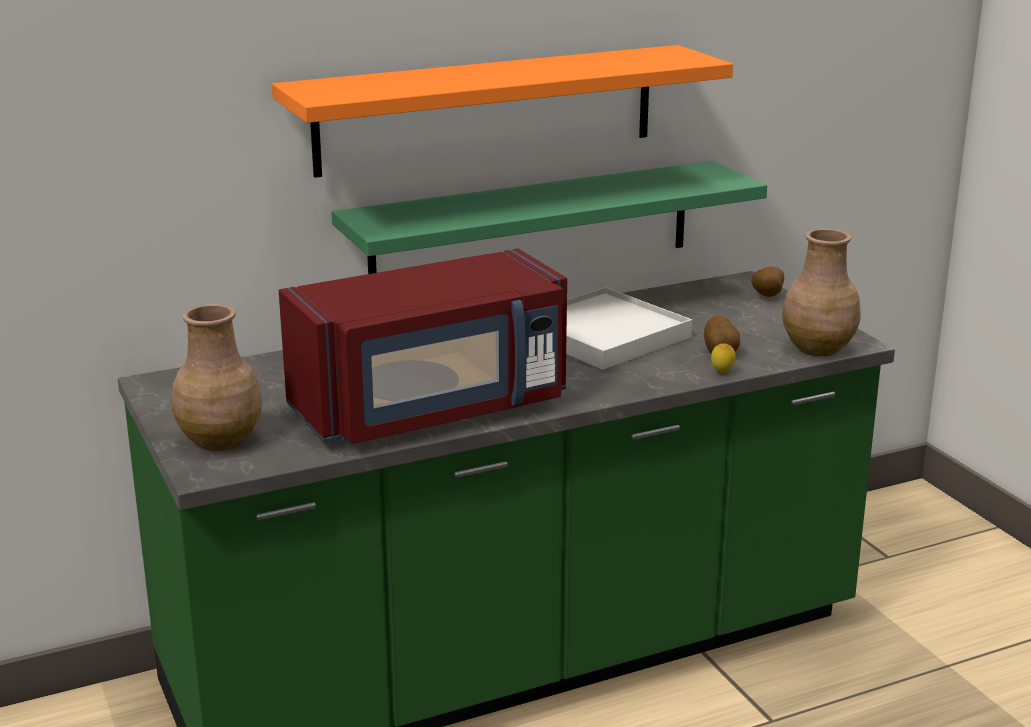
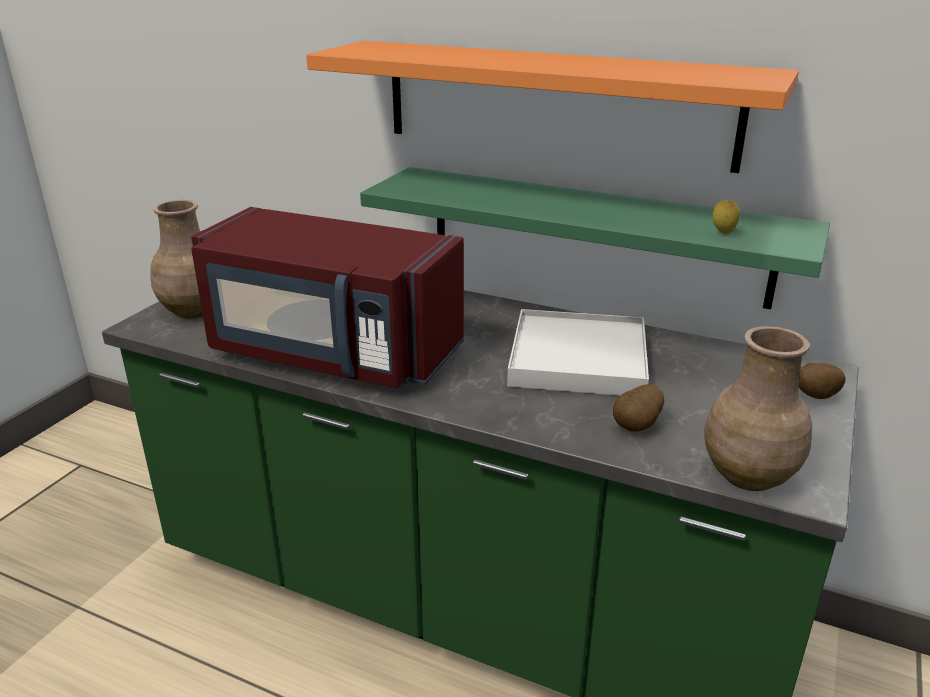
camera: 50 degrees right, 5 degrees up
(722, 373) = (595, 445): lemon -> lemon (723, 233)

